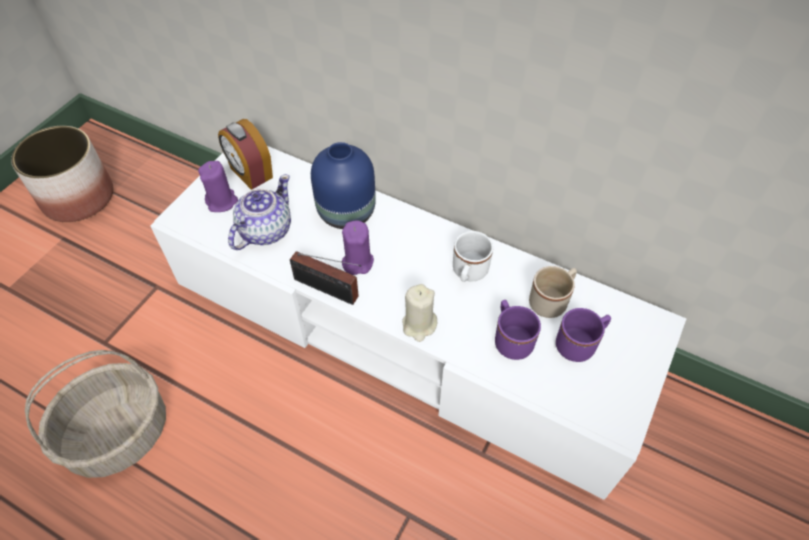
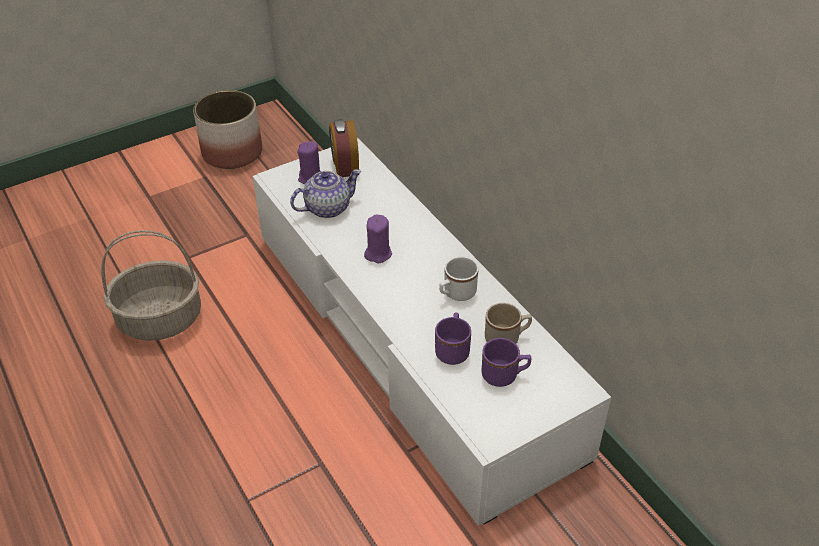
camera: 30 degrees right, 10 degrees down
(329, 290) = (343, 264): radio -> none
(345, 213) = (394, 218): blue vase -> none
(419, 325) = (391, 312): beige candle -> none

